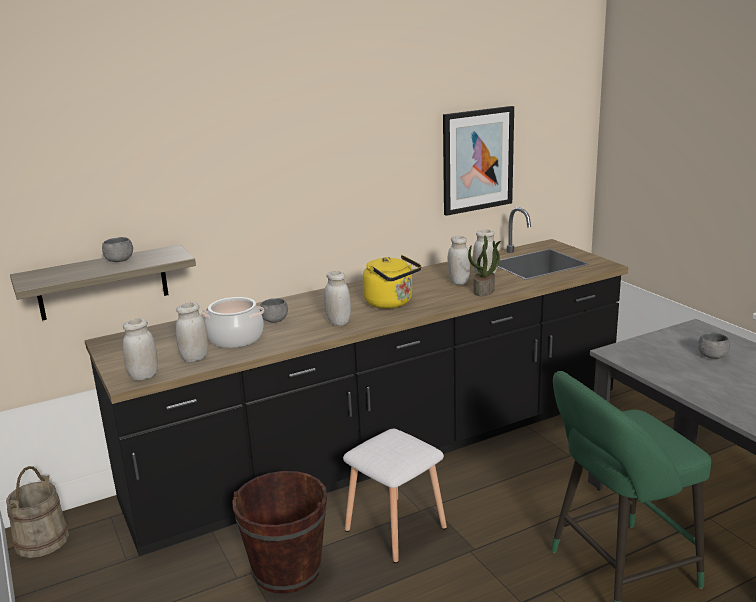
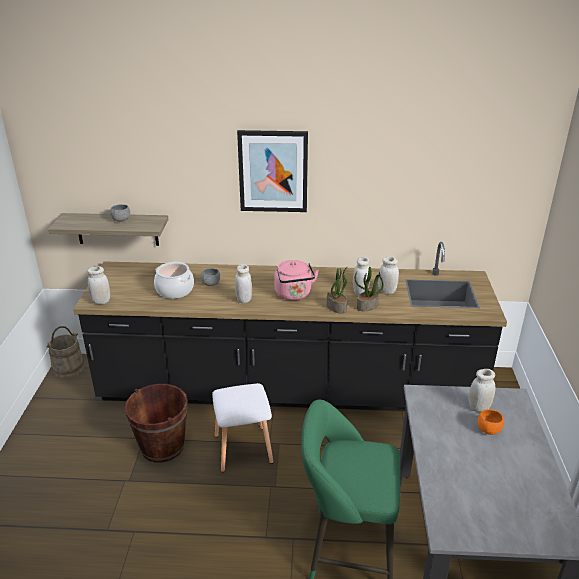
camera: 30 degrees right, 10 degrees up
(195, 358) = (138, 298): white jar -> white jar (479, 407)
(391, 303) = (294, 295): yellow kettle -> pink kettle
(454, 300) = (337, 307): none -> potted plant
(477, 160) = (417, 196): picture -> picture (273, 171)
(712, 356) = (488, 429): grey bowl -> orange bowl

